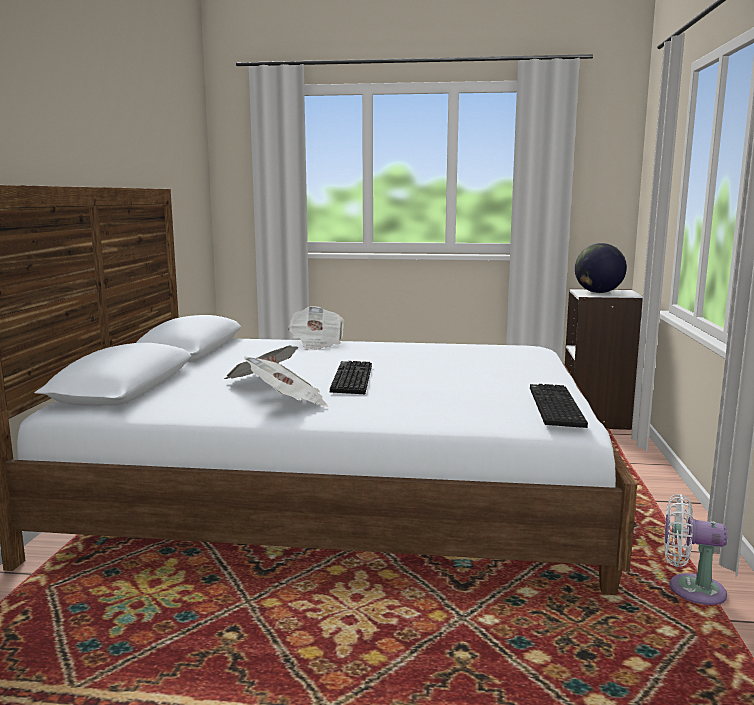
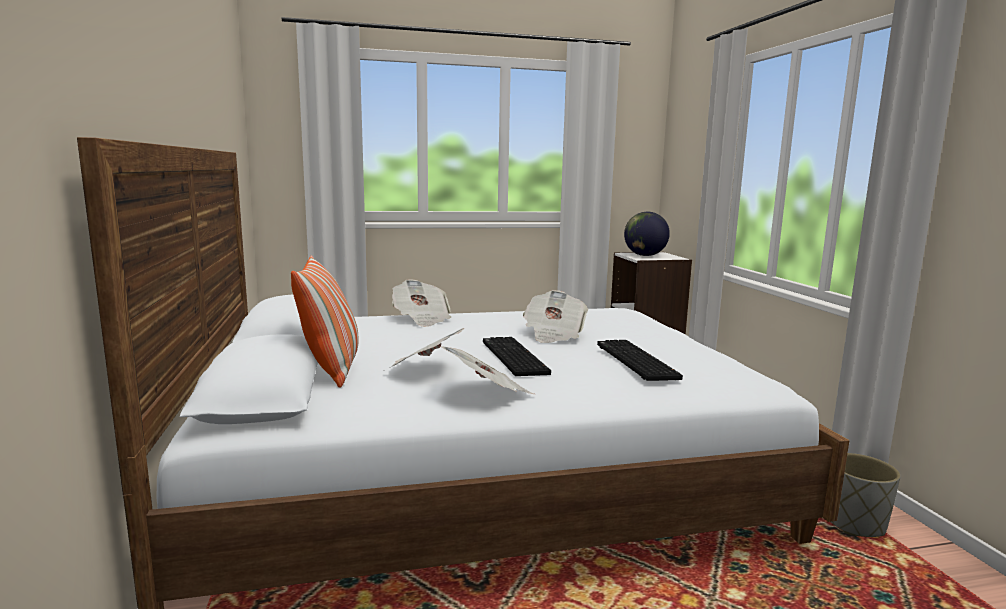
camera: 20 degrees left, 0 degrees up
(190, 375) = (331, 369): none -> pillow
(420, 363) = (553, 334): none -> newspaper
(553, 406) = (735, 371): keyboard -> keyboard (633, 361)
(690, 589) = (855, 524): white fan -> grey planter

